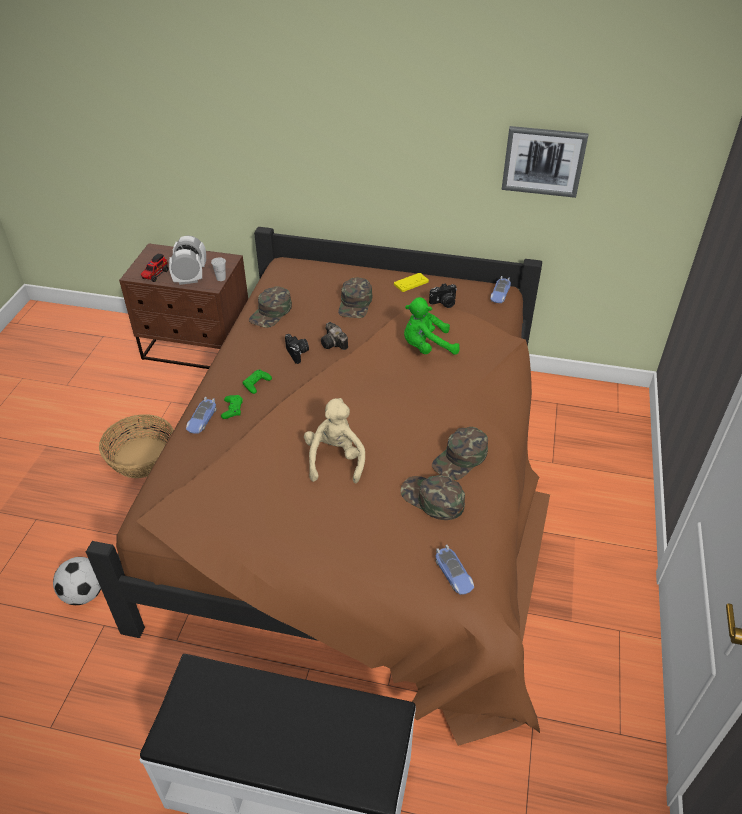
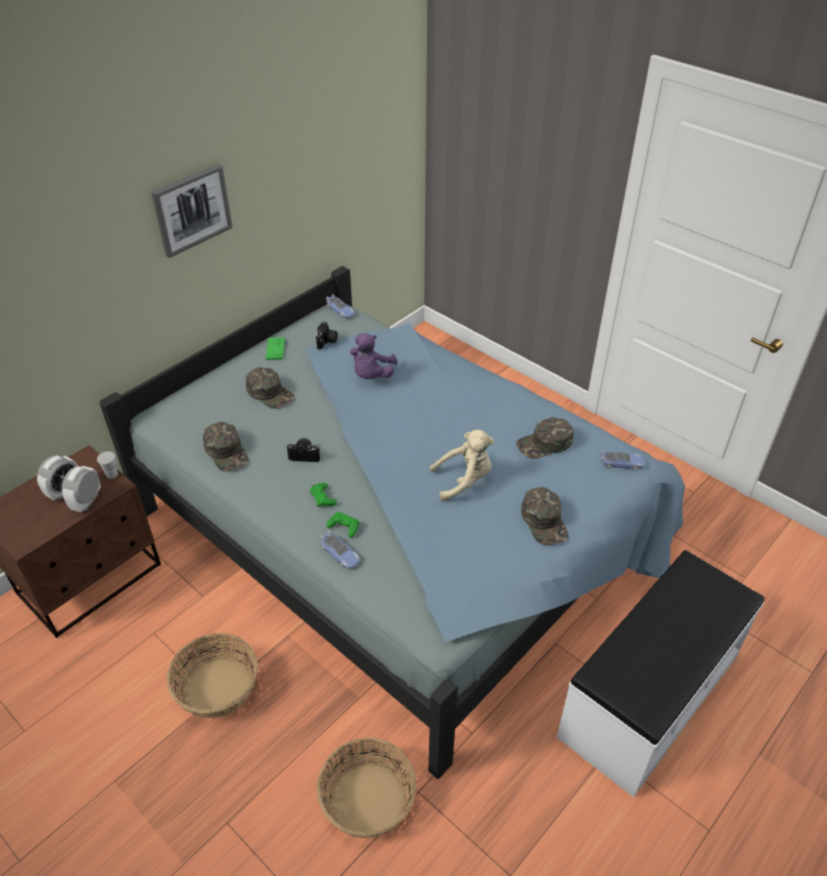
camera: 60 degrees left, 0 degrees up
(84, 594) = (367, 800): football -> basket
(155, 275) = (44, 526): toy truck -> none
(334, 344) = (314, 427): camera -> none
(335, 459) = (464, 480): beige plush toy -> beige plush toy turned 135 degrees clockwise
(364, 495) = (403, 531): brown bed -> blue bed
(411, 283) = (275, 349): yellow game controller -> green game controller
(426, 347) = (372, 375): green plush toy -> purple plush toy
(460, 459) = (514, 411): green cap -> green cap (544, 521)
(543, 161) = (322, 179): picture -> picture (192, 209)

